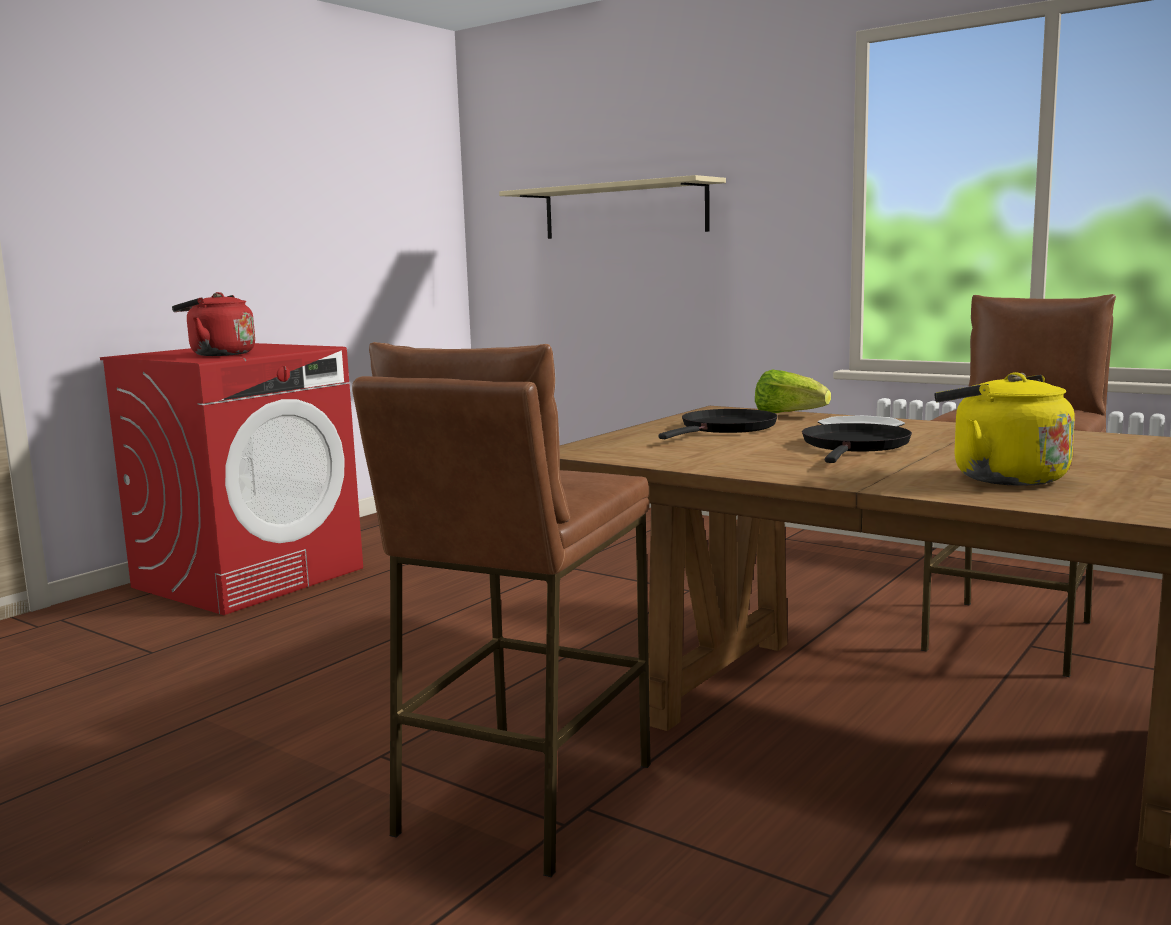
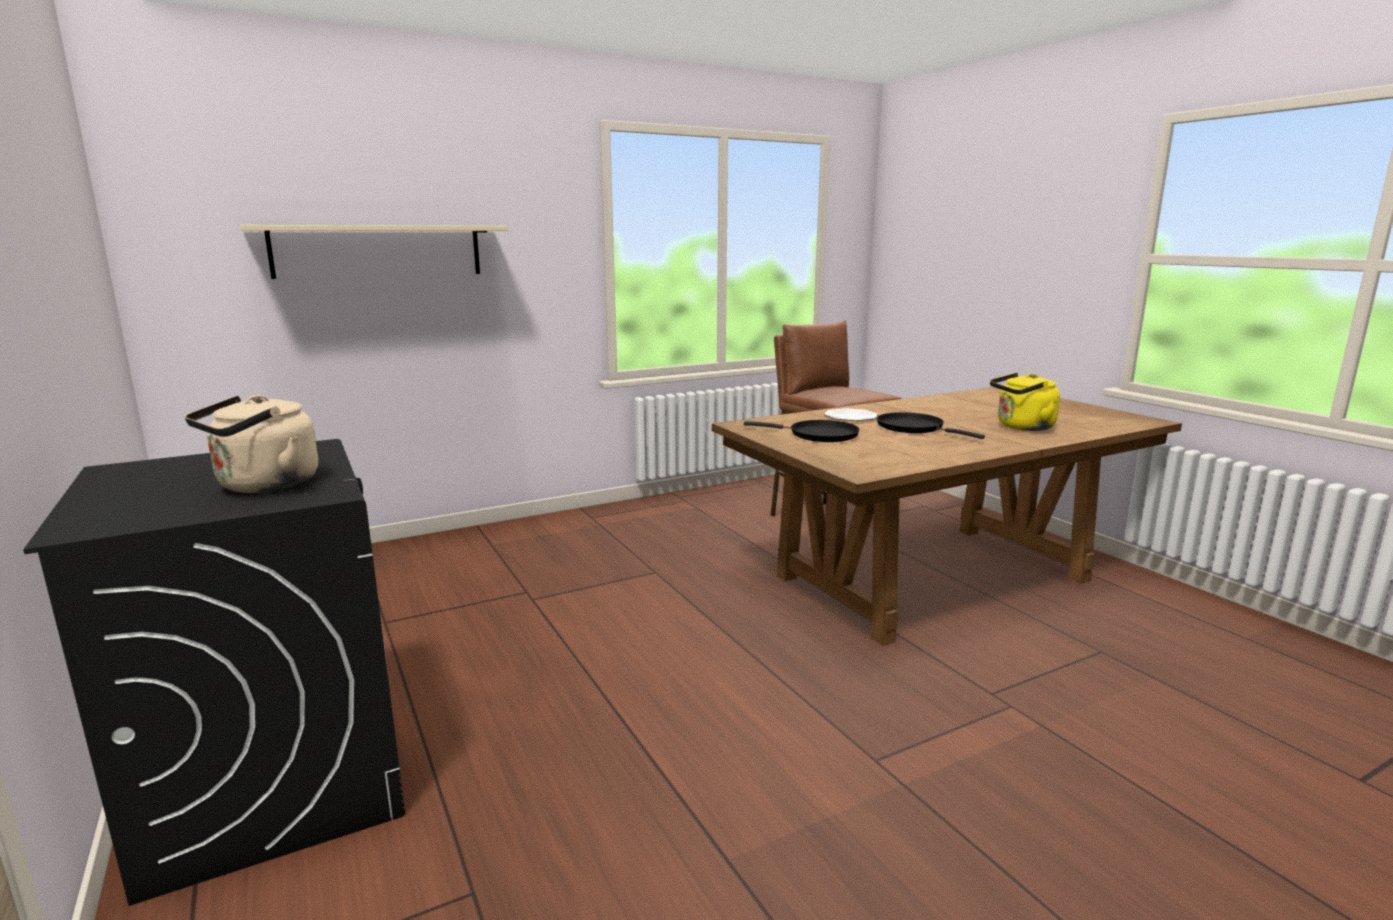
camera: 65 degrees left, 5 degrees up
(218, 354) = (263, 486): red kettle -> beige kettle
(250, 577) = (273, 780): red washing machine -> black washing machine
(523, 797) = (970, 712): brown stool -> none
(725, 428) = (818, 435): black frying pan -> black frying pan turned 135 degrees clockwise
(788, 414) = (785, 418): lettuce -> none

